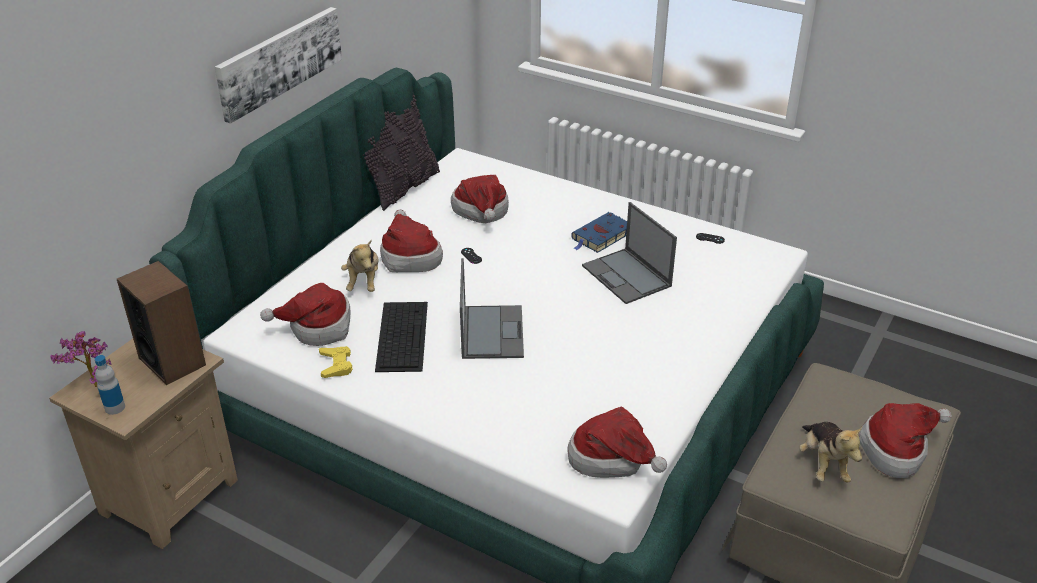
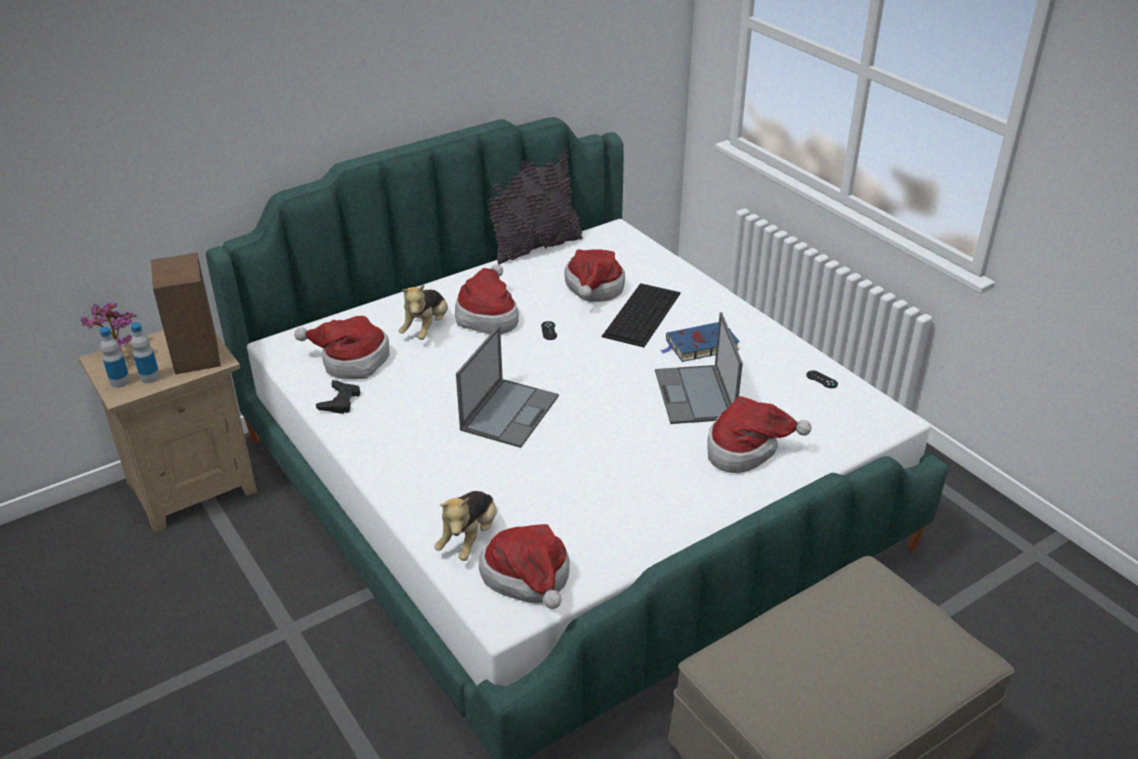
camera: 25 degrees right, 0 degrees up
(142, 395) = (150, 377): none -> bottle
(279, 62) = (397, 84): picture -> none
(336, 365) = (340, 401): yellow game controller -> black game controller
(401, 335) = (421, 390): keyboard -> keyboard (642, 313)
(823, 464) = (785, 670): plush toy -> plush toy (469, 538)
(897, 450) = (887, 686): hat -> hat (746, 450)

